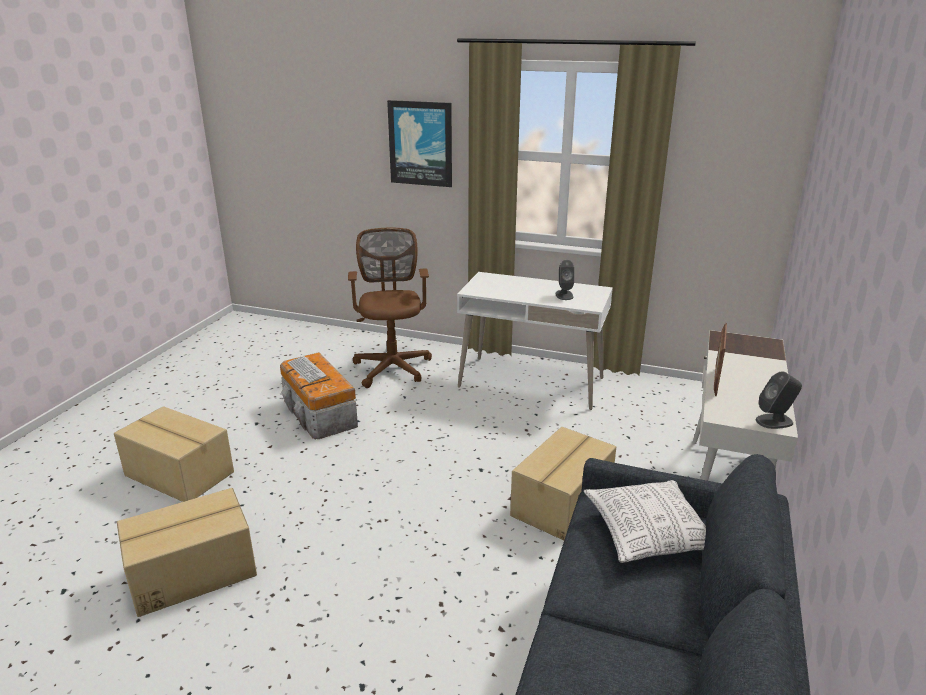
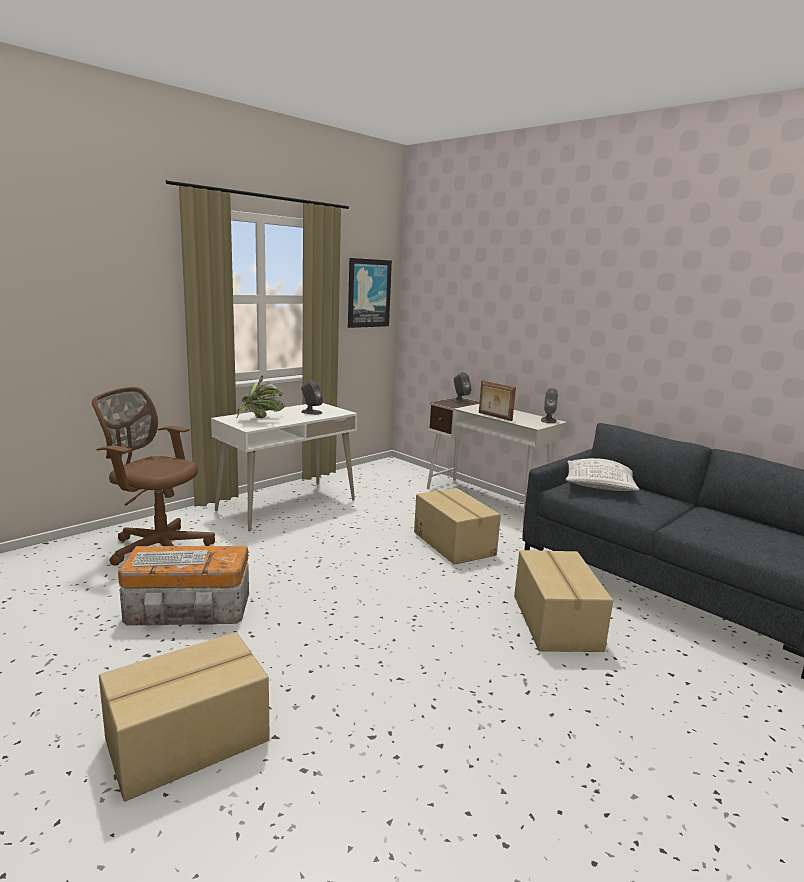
camera: 65 degrees left, 10 degrees down
(192, 572) = (408, 754): cardboard box -> cardboard box (554, 622)
(421, 143) = (116, 293): picture -> picture (368, 293)
(502, 286) = (260, 419): none -> potted plant
(757, 345) = (460, 401): none -> grey speaker

